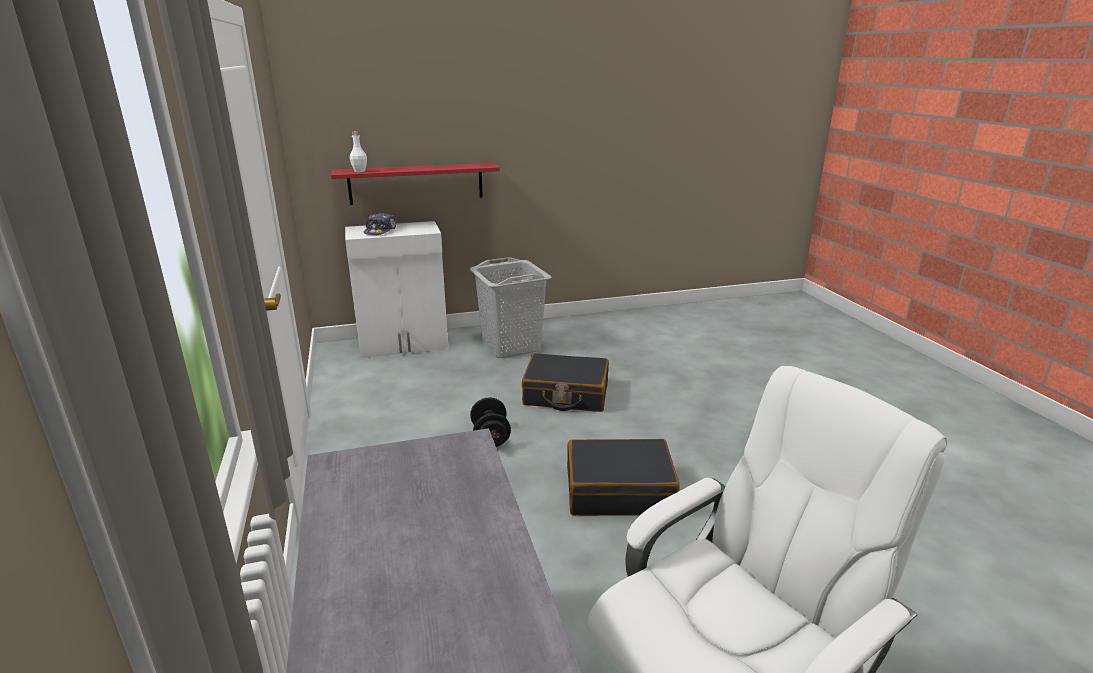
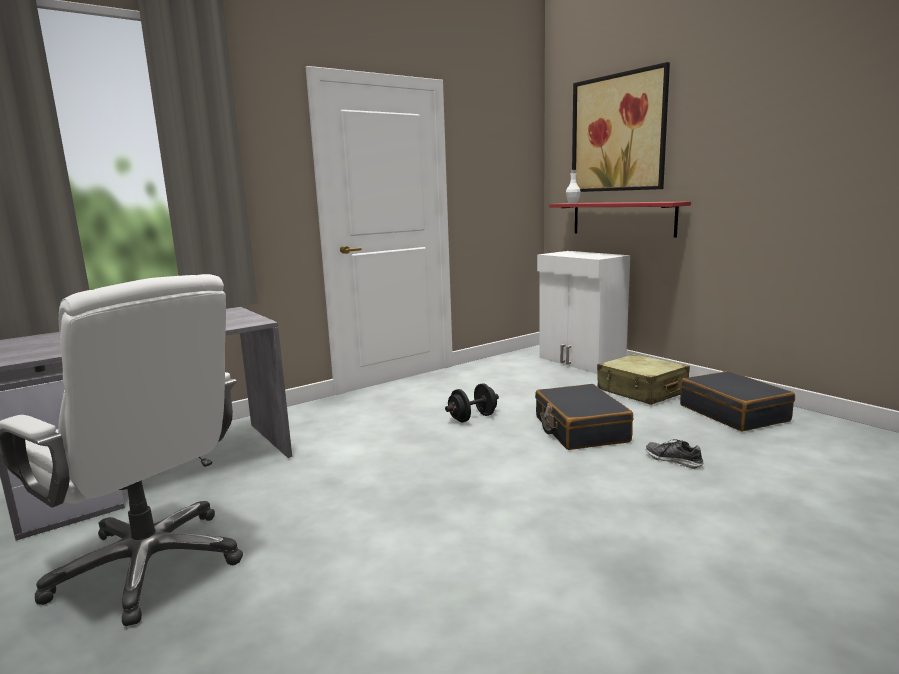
camera: 70 degrees right, 10 degrees down
(380, 231) = (572, 254): cap -> none
(399, 89) = (618, 133): none -> picture
(511, 346) = (641, 391): grey laundry basket -> beige suitcase
(619, 490) = (436, 480): black suitcase -> black suitcase (733, 413)
(647, 379) = (673, 461): none -> shoe

